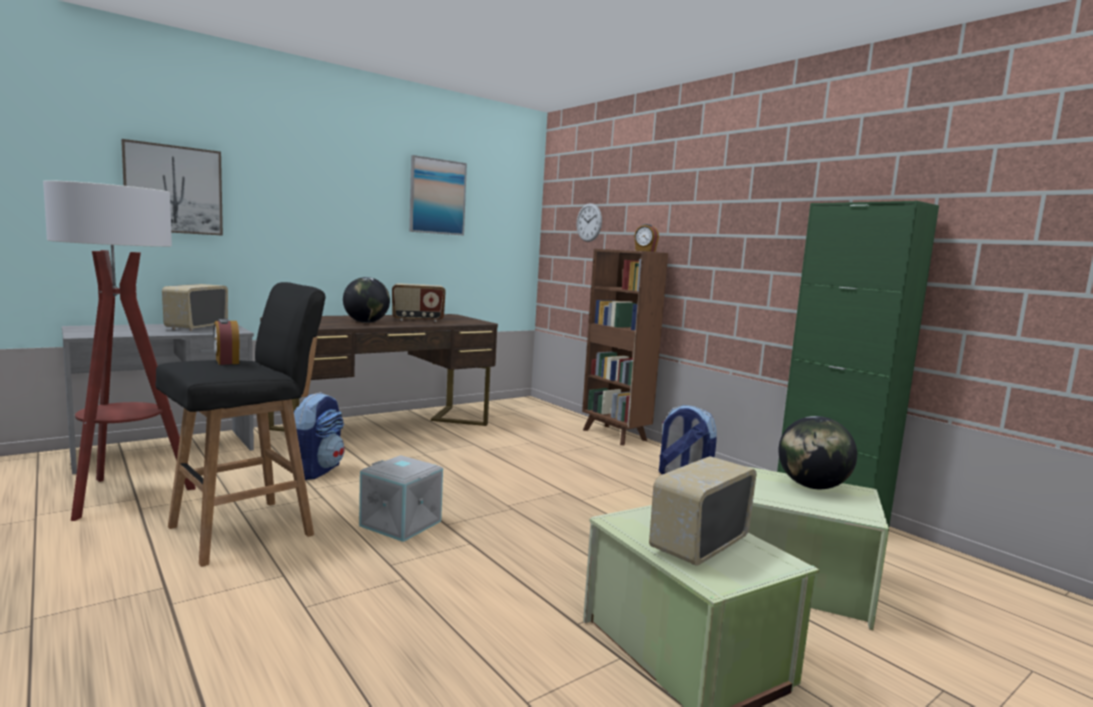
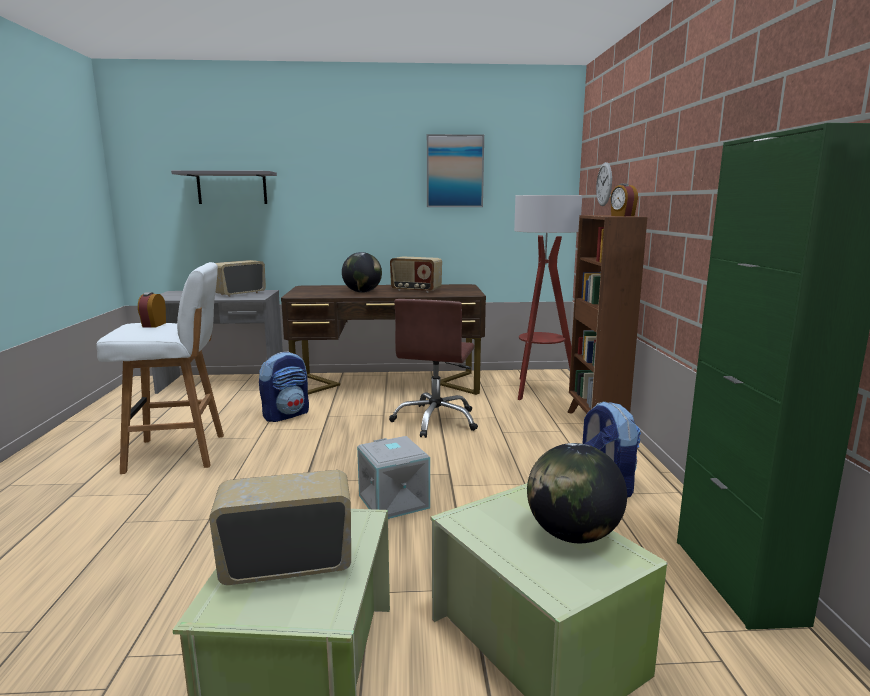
camera: 35 degrees right, 5 degrees up
(124, 495) = (157, 413): floor lamp -> floor lamp (539, 390)
(173, 189) = (232, 188): picture -> grey shelf
(245, 530) = (179, 453): black stool -> white stool
(402, 523) = (276, 472): grey storage box -> grey storage box (395, 501)
(485, 452) = (436, 420): none -> brown office chair

